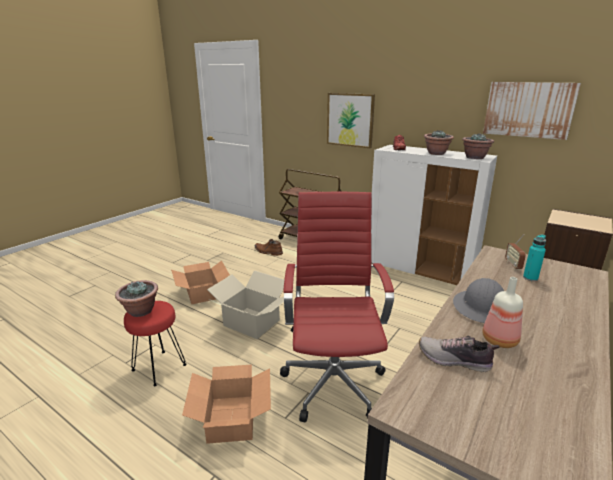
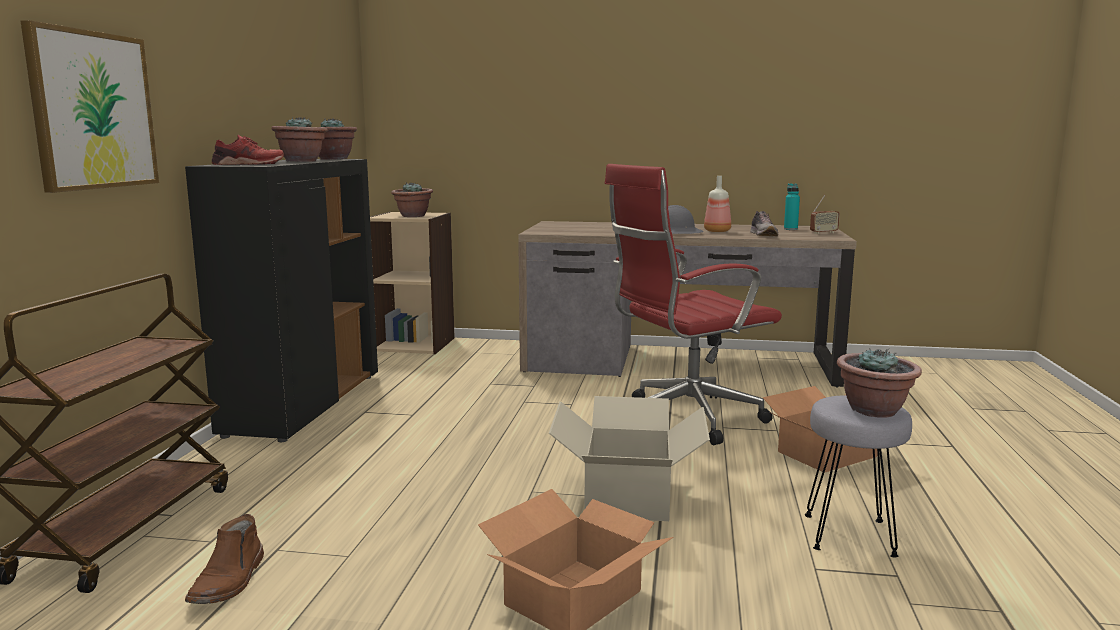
camera: 115 degrees left, 10 degrees down
(158, 368) = (850, 535): red stool -> grey stool
(420, 269) = (304, 403): white cabinet -> black cabinet
(513, 265) = (566, 230): radio -> radio (823, 233)
(528, 109) = (309, 84): picture -> none
(530, 278) = (590, 228): turquoise bottle -> turquoise bottle (790, 229)
(569, 220) = (413, 216): none -> potted plant

